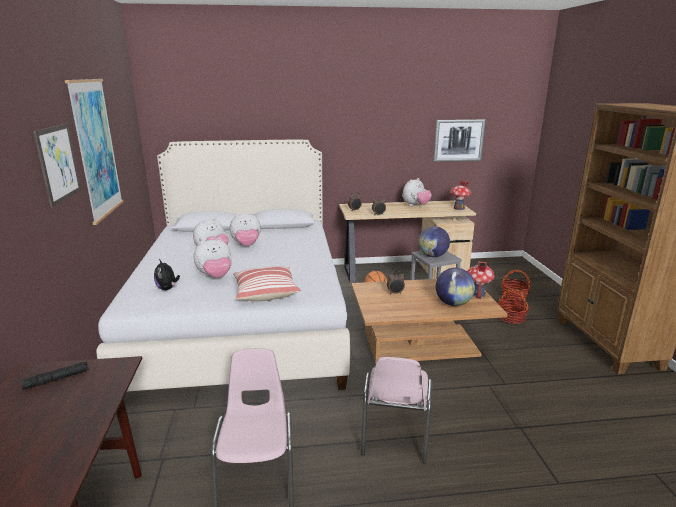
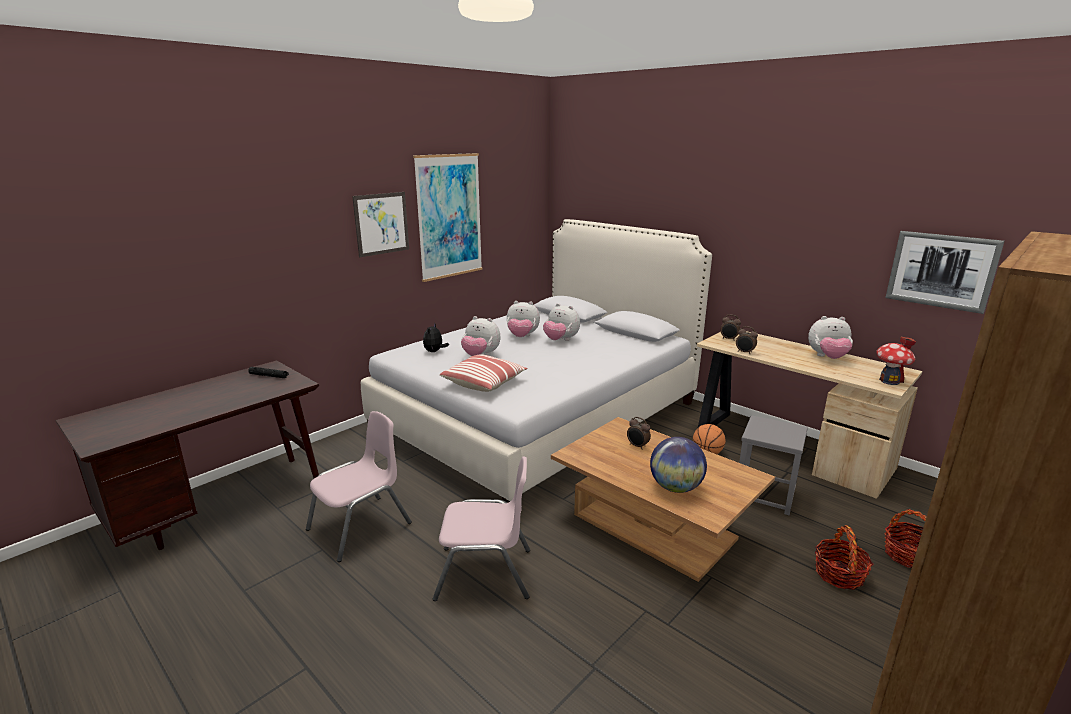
camera: 50 degrees right, 0 degrees up
(395, 431) = (484, 574): pink chair -> pink chair turned 150 degrees counterclockwise
(433, 256) = (768, 430): globe -> none
(477, 294) = (732, 495): toy house -> none

